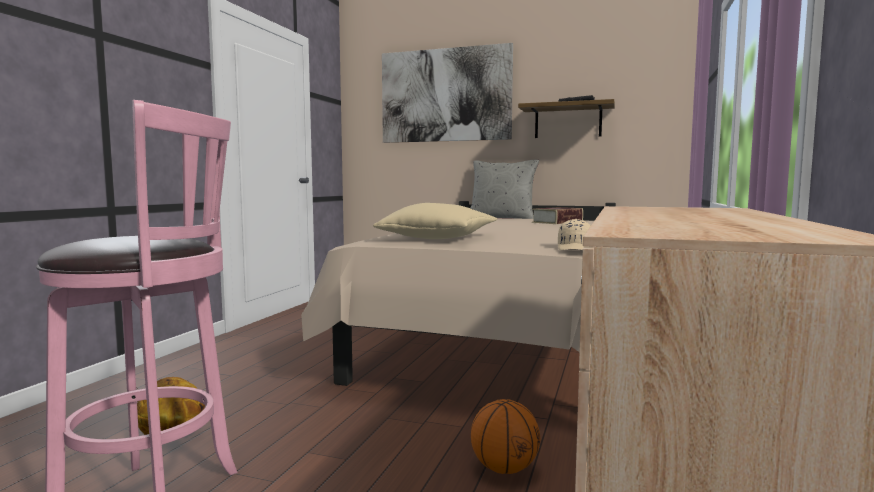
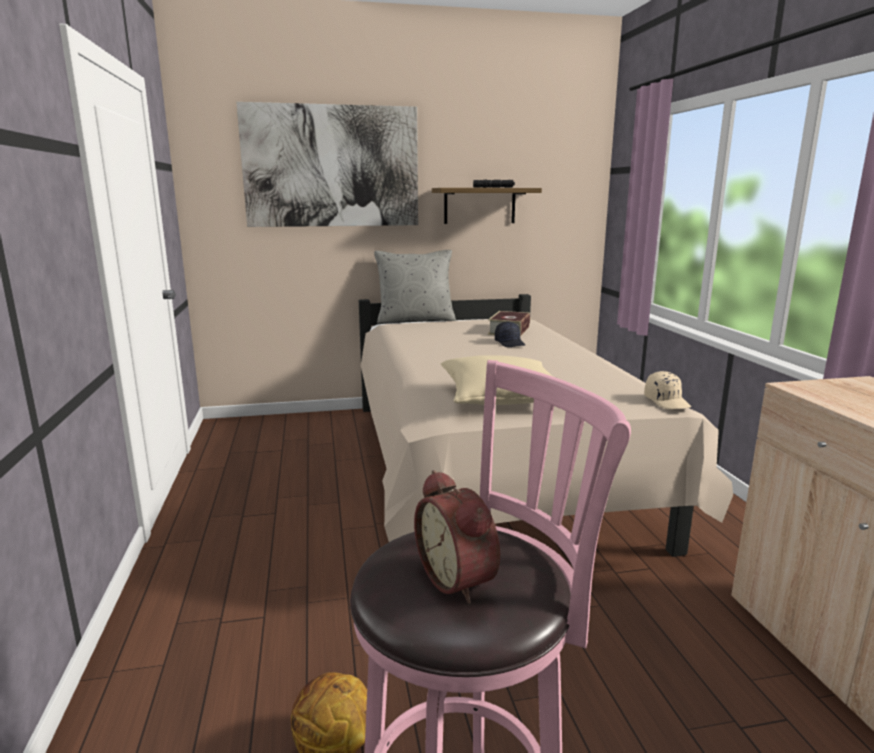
camera: 30 degrees left, 10 degrees up
(115, 239) = (460, 578): none -> alarm clock
(504, 469) = (693, 645): basketball -> none
(535, 225) = (510, 343): none -> black cap

